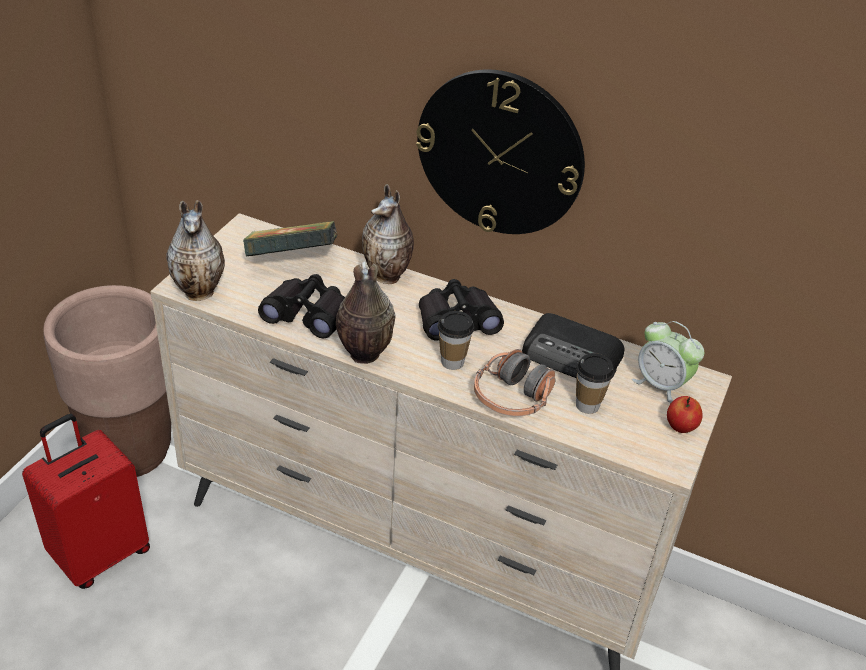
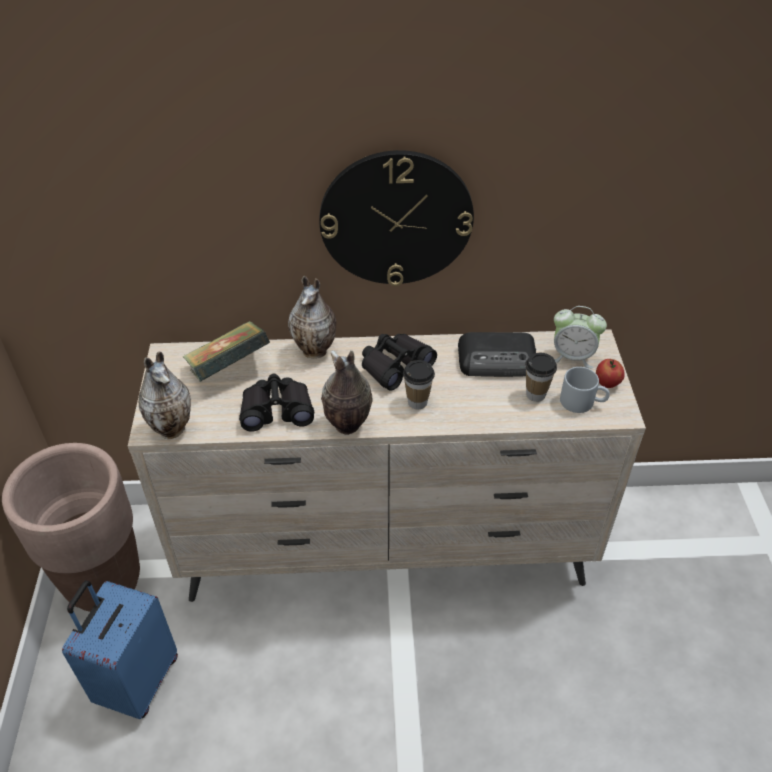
camera: 25 degrees left, 5 degrees up
(100, 554) = (137, 681): red suitcase -> blue suitcase
(512, 397) = (480, 412): headphones -> none
(636, 433) = (582, 402): none -> grey mug

